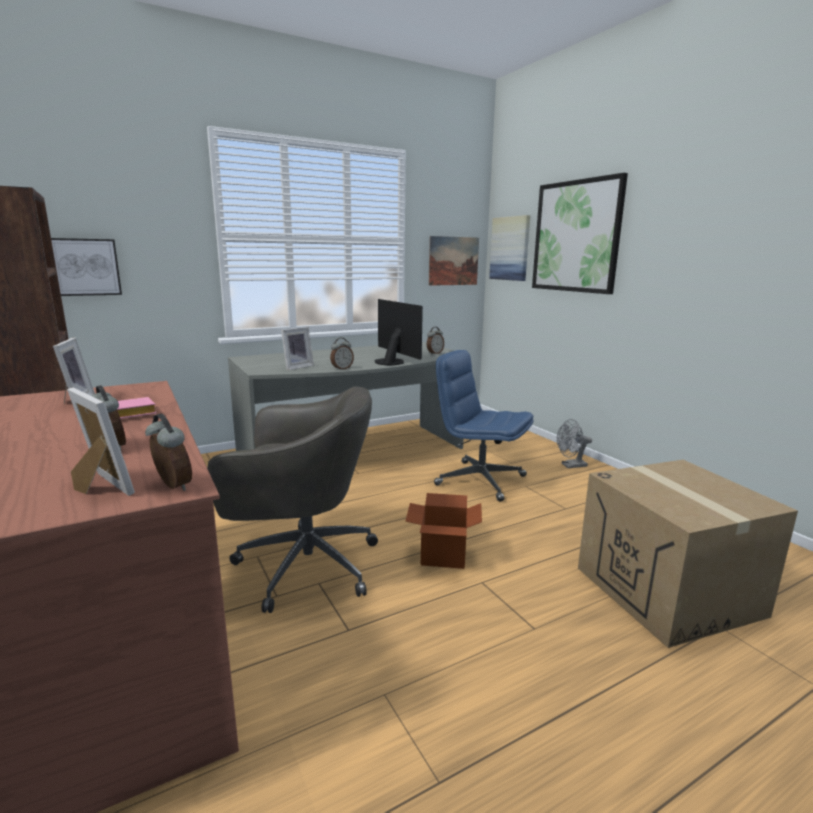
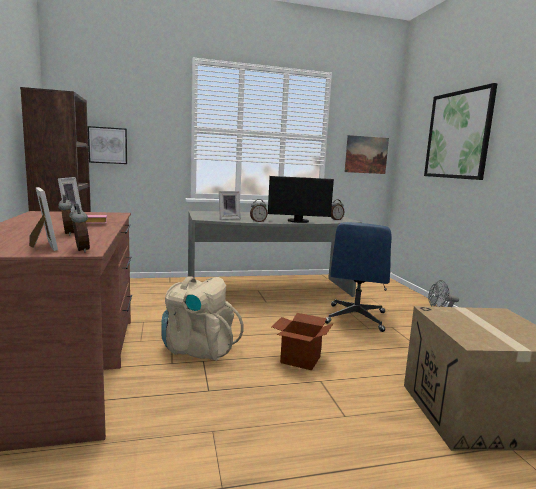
camera: 15 degrees right, 5 degrees down
(303, 565) = (198, 349): grey office chair -> beige backpack
(392, 362) = (298, 221): monitor -> monitor turned 105 degrees clockwise
(479, 480) = (356, 318): blue office chair -> blue office chair turned 120 degrees counterclockwise
(510, 248) = (411, 146): picture -> none

